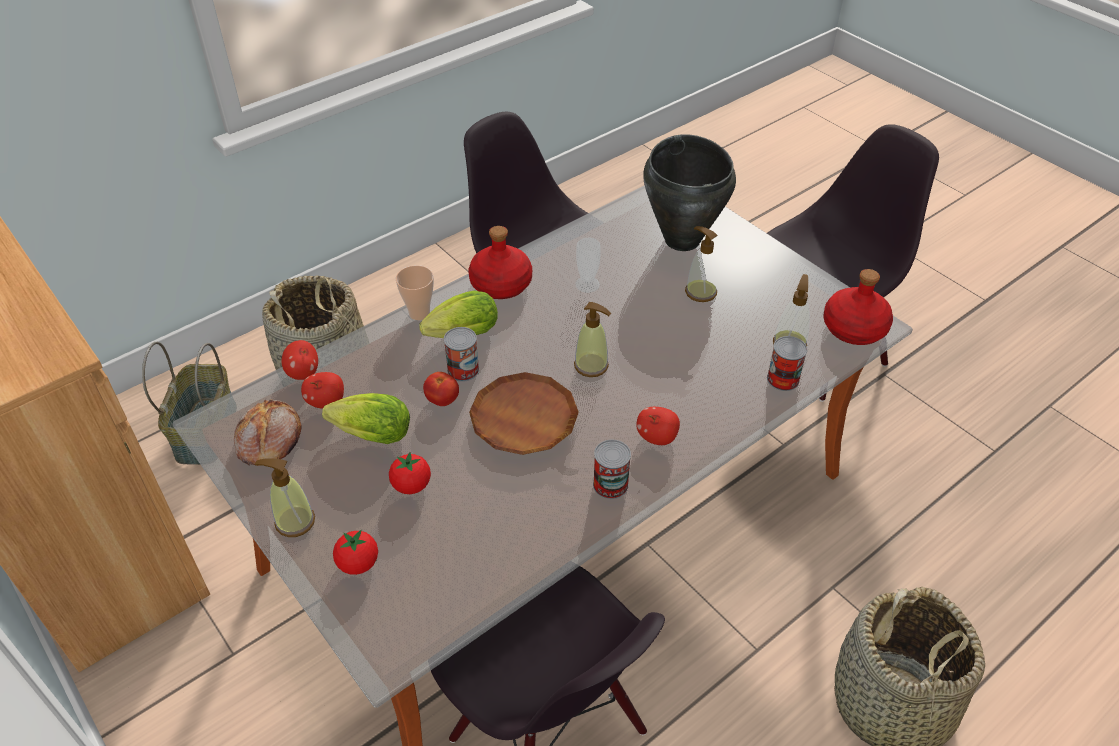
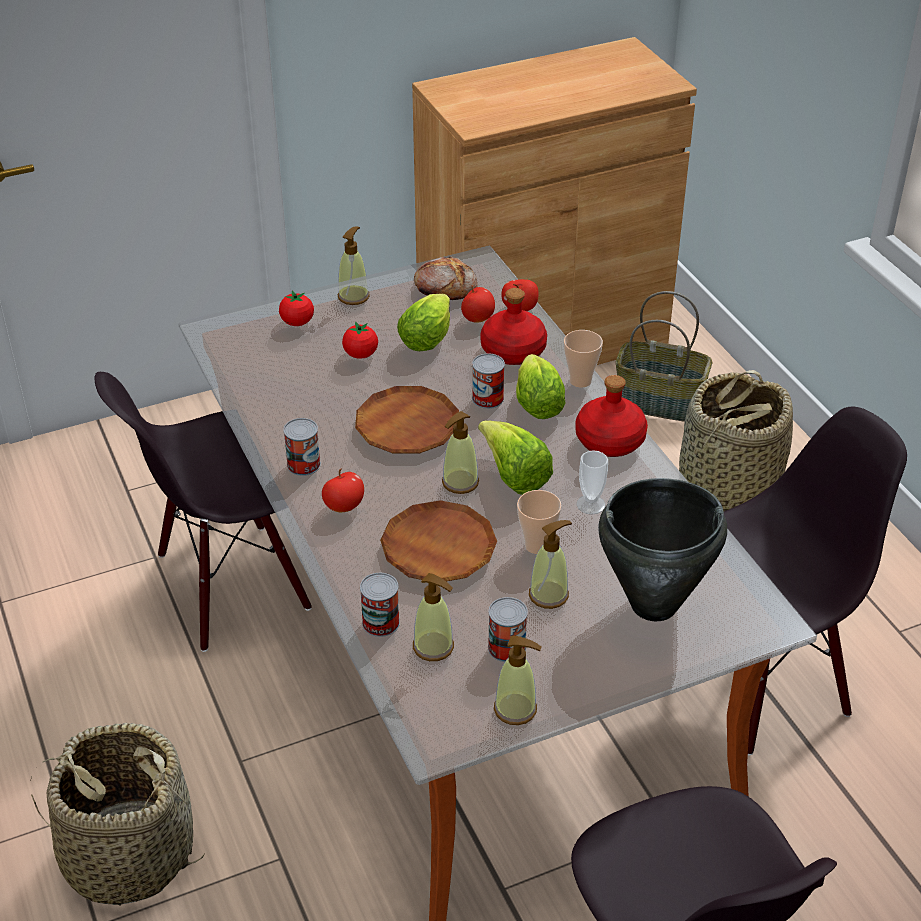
camera: 105 degrees right, 5 degrees down
(442, 400) = (452, 381): tomato -> none
(569, 333) = (514, 476): none -> lettuce
(649, 306) = (537, 545): none -> cup
(680, 362) = (438, 548): none -> brown plate
(766, 305) = (507, 647): none -> can
(821, 291) = (515, 709): none -> soap dispenser
(854, 328) = (437, 717): red bottle -> red bottle (513, 351)

